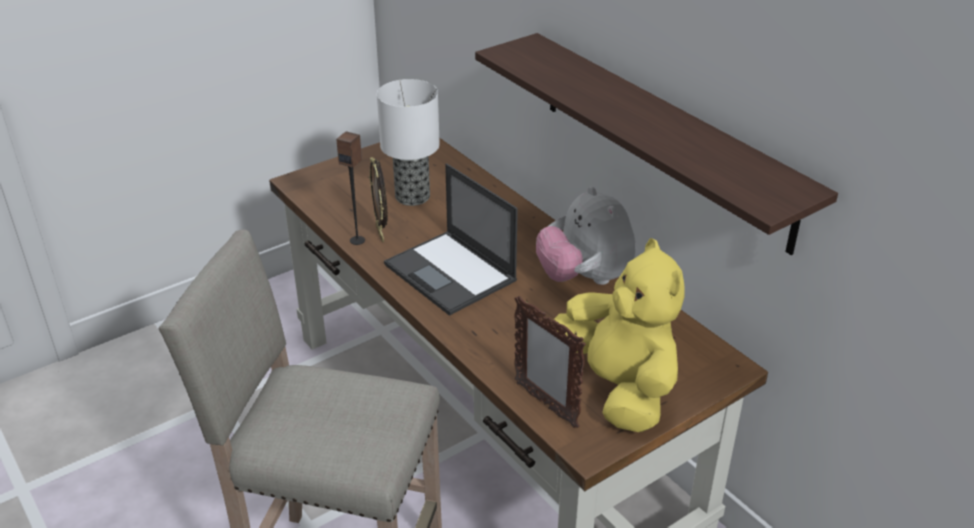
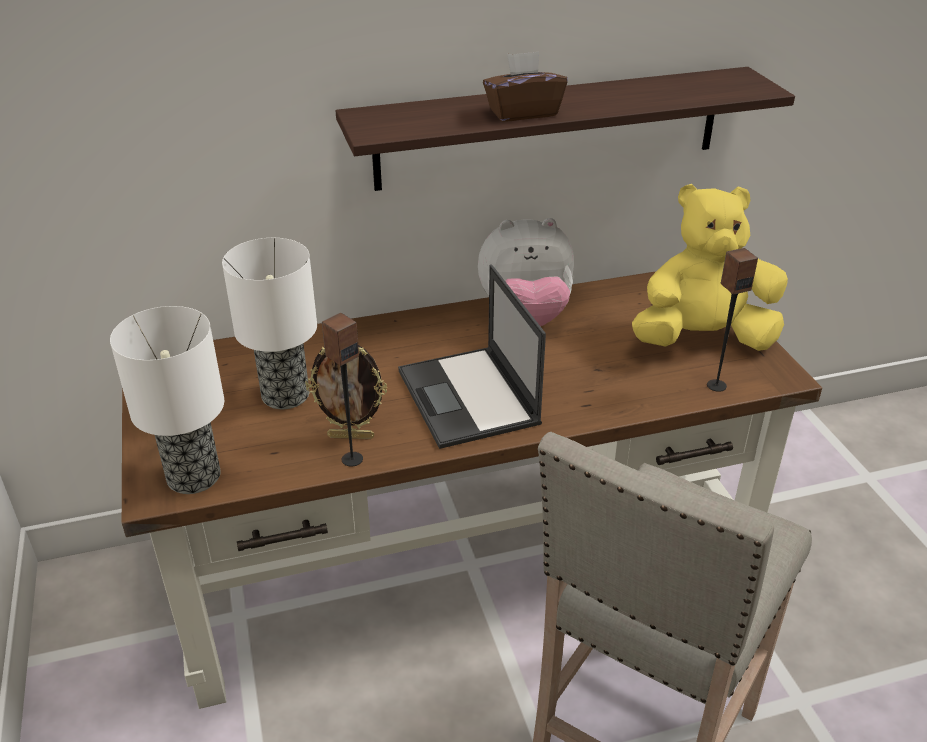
camera: 70 degrees left, 0 degrees up
(315, 189) = (193, 478): none -> table lamp
(451, 273) = (469, 398): laptop -> laptop turned 90 degrees clockwise
(545, 404) = (716, 385): picture frame -> speaker
(590, 98) = (523, 113): none -> brown tissue box

